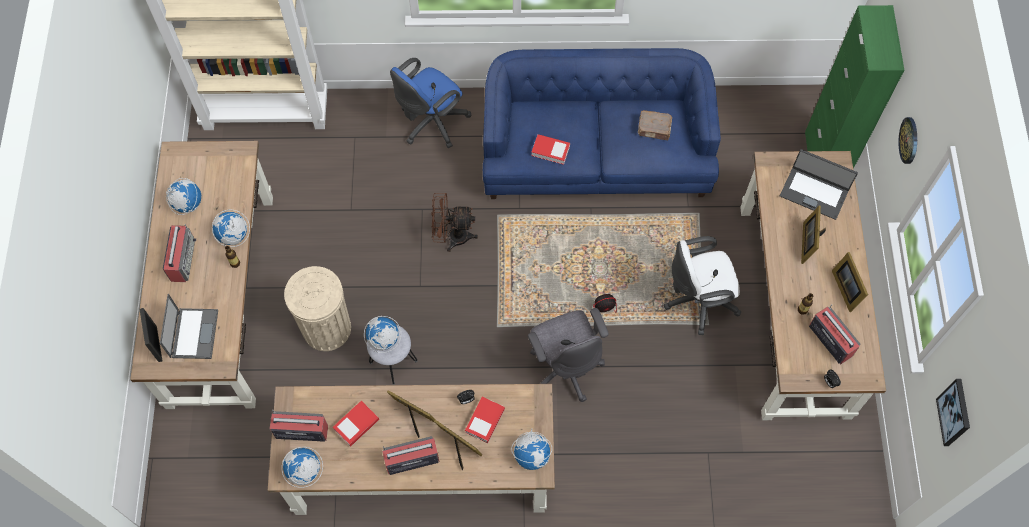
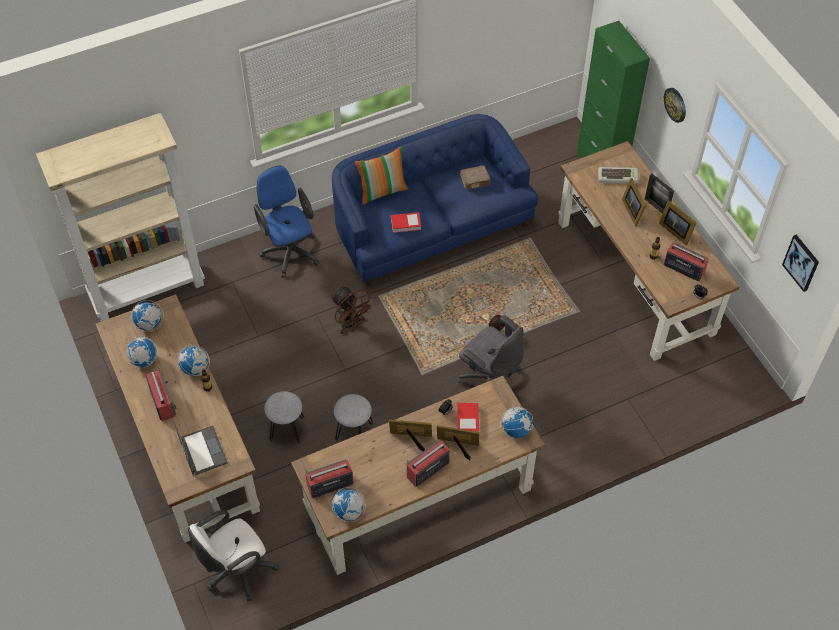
camera: 25 degrees left, 10 degrees down
(157, 344) = (176, 470): picture frame -> picture frame (656, 207)
(327, 328) = (287, 429): beige trash can -> grey stool
(356, 424) = (370, 463): book -> none
(383, 340) = (347, 408): globe -> globe (149, 324)
(431, 123) = (289, 250): blue office chair -> blue office chair turned 135 degrees clockwise
(452, 236) = (351, 324): brown fan -> brown fan turned 105 degrees counterclockwise
(547, 100) = (382, 191): none -> pillow
(697, 301) = (562, 298): white office chair -> white office chair (237, 571)
(814, 192) = (618, 177): laptop -> keyboard

